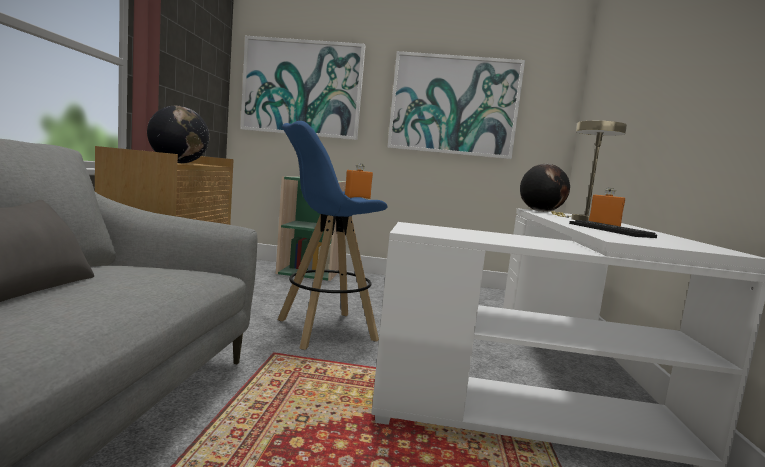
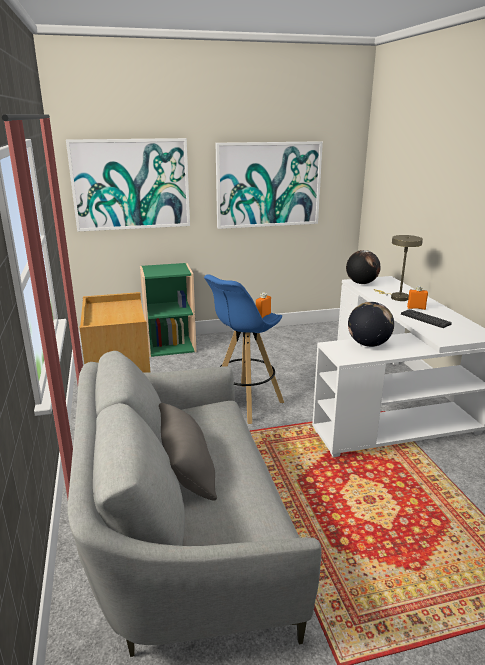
camera: 20 degrees left, 15 degrees up
(178, 163) = (128, 318): globe -> globe (368, 344)

